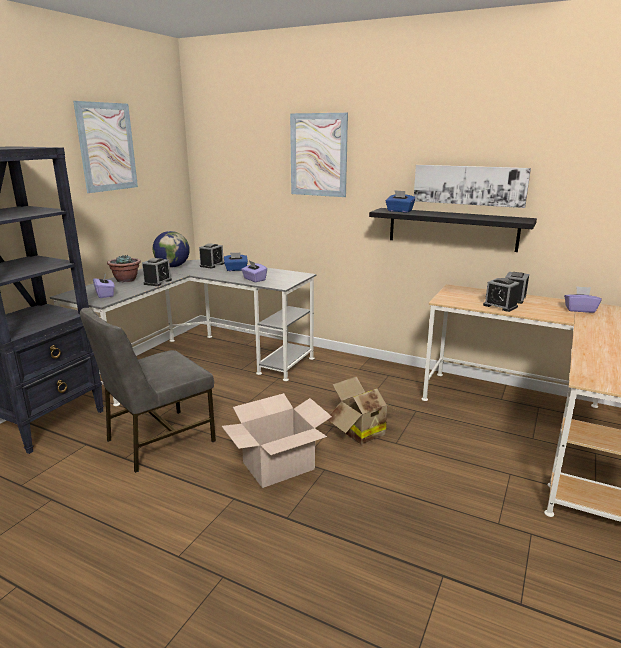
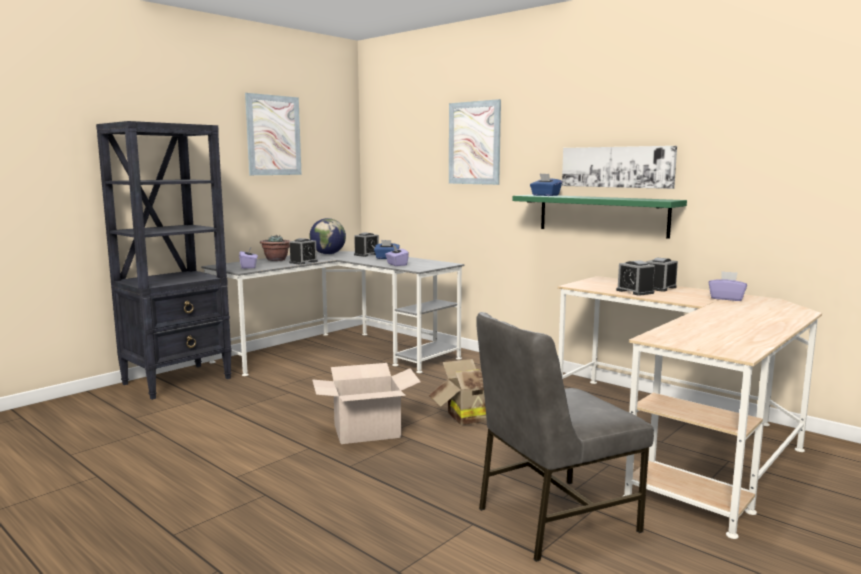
camera: 15 degrees right, 10 degrees down
(158, 440) = (266, 402): grey chair -> grey chair (553, 519)
(452, 229) = (602, 215): black shelf -> green shelf

